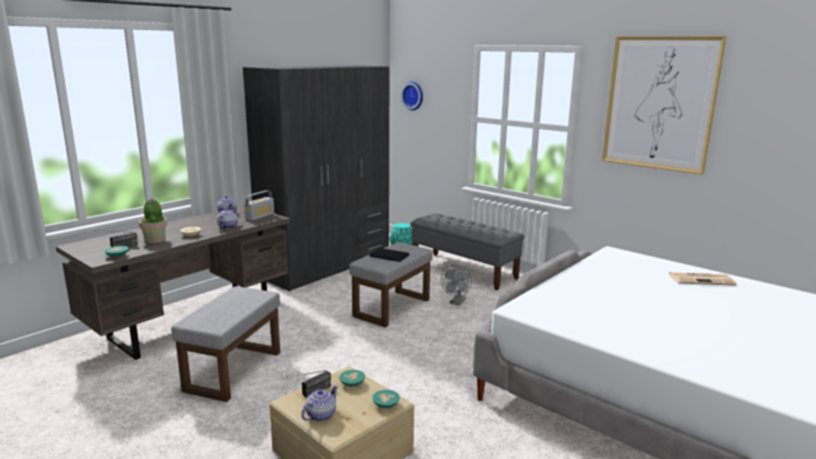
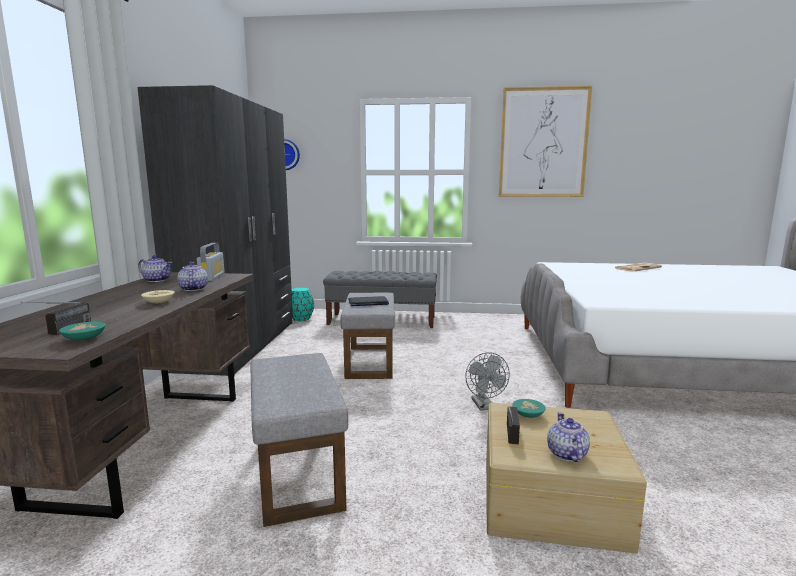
camera: 35 degrees left, 5 degrees down
(155, 240) = (110, 314): potted plant -> none
(385, 405) = (594, 420): turquoise bowl -> none
(456, 303) = (418, 344): grey fan -> grey fan (484, 406)

